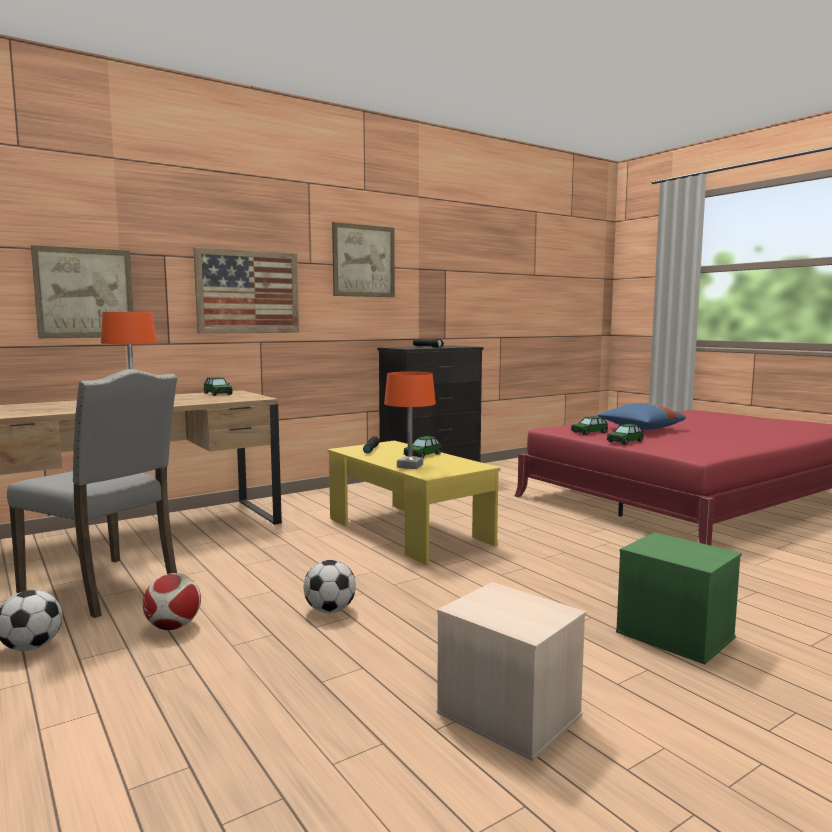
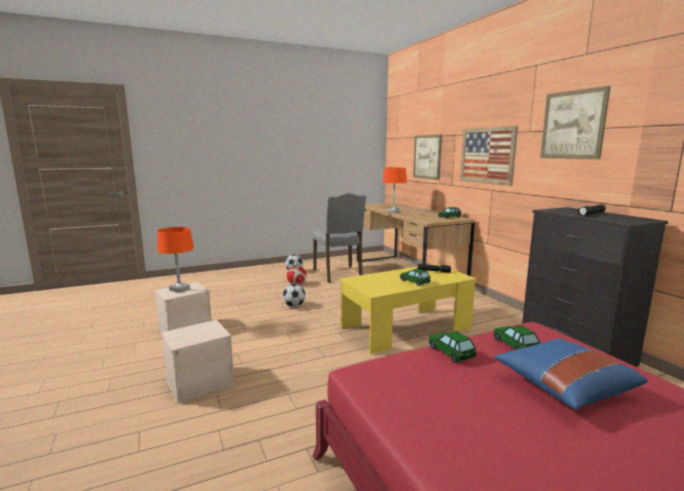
camera: 100 degrees right, 5 degrees up
(105, 588) = (339, 274): grey chair -> grey chair turned 60 degrees counterclockwise
(409, 466) = (378, 277): orange table lamp -> orange table lamp (179, 289)
(673, 635) = (201, 382): green storage box -> beige storage box

